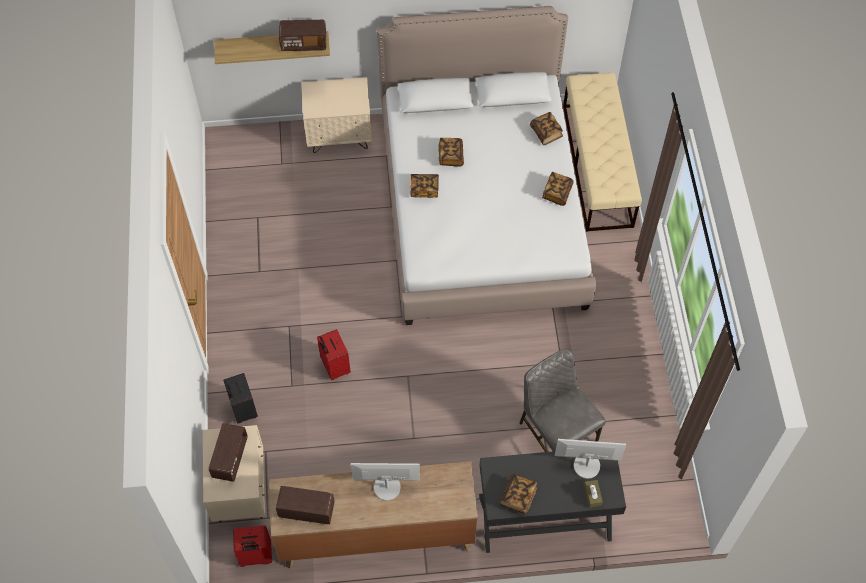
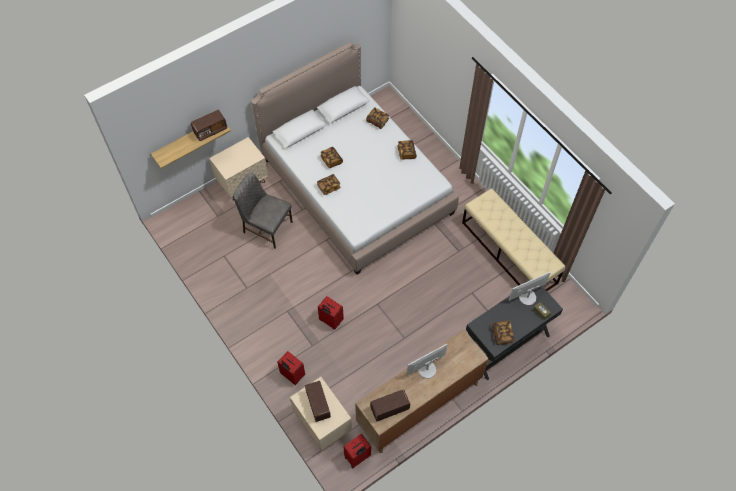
camera: 30 degrees left, 0 degrees up
(243, 409) = (292, 375): black suitcase -> red suitcase
(556, 431) = (481, 291): grey chair -> grey chair (266, 227)
(597, 165) = (406, 129): beige bench -> beige bench (509, 252)

